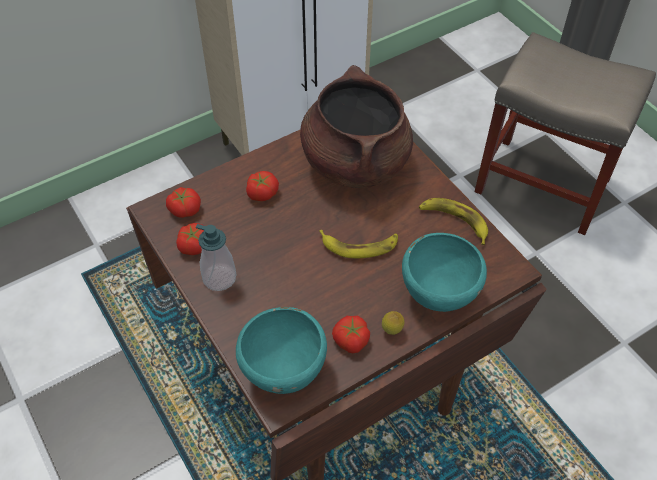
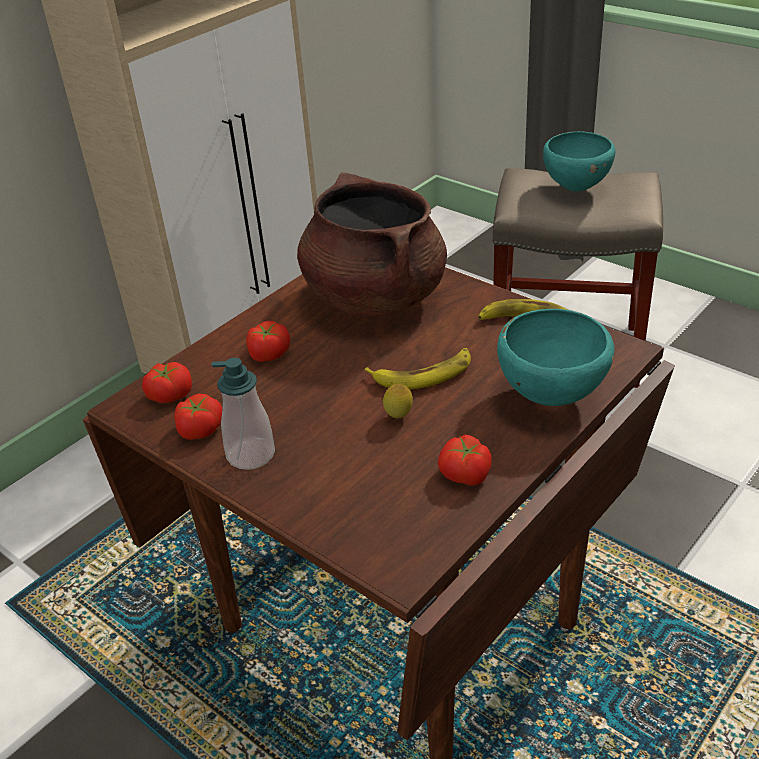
camera: 15 degrees left, 15 degrees down
(284, 371) = (391, 533): turquoise bowl -> turquoise bowl (576, 188)
(392, 331) = (513, 450): lemon -> lemon (398, 417)

